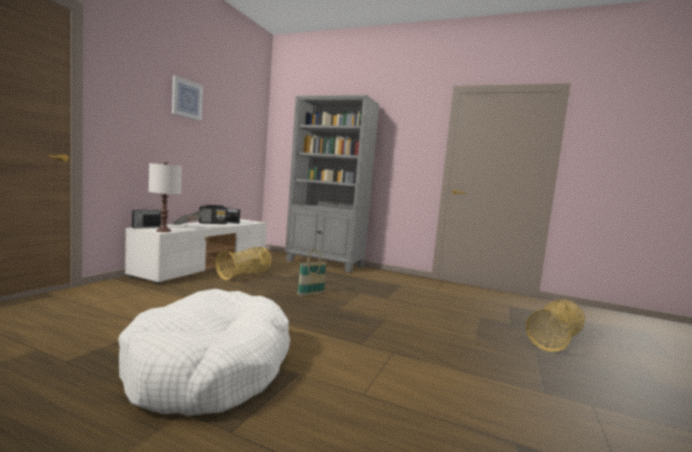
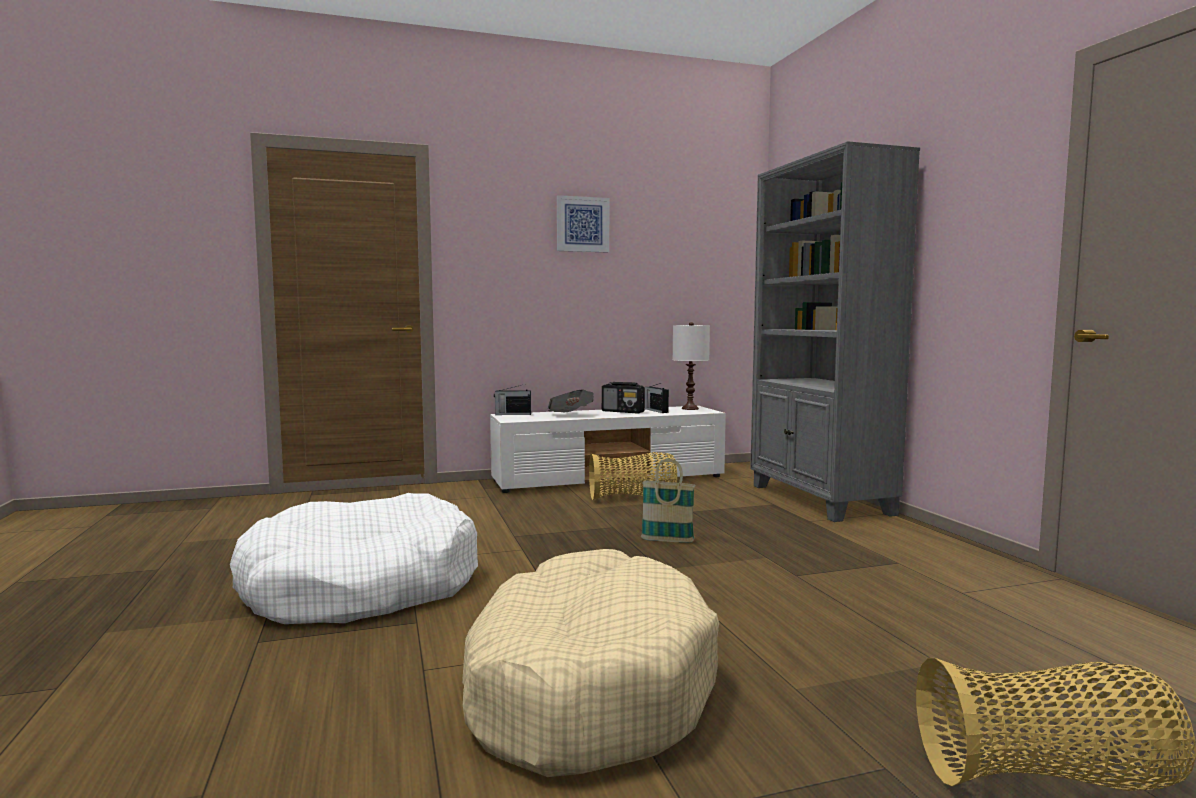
camera: 50 degrees right, 0 degrees up
(163, 231) = (517, 419): white table lamp -> white table lamp (689, 408)
(432, 368) = (586, 687): none -> beige dog bed

